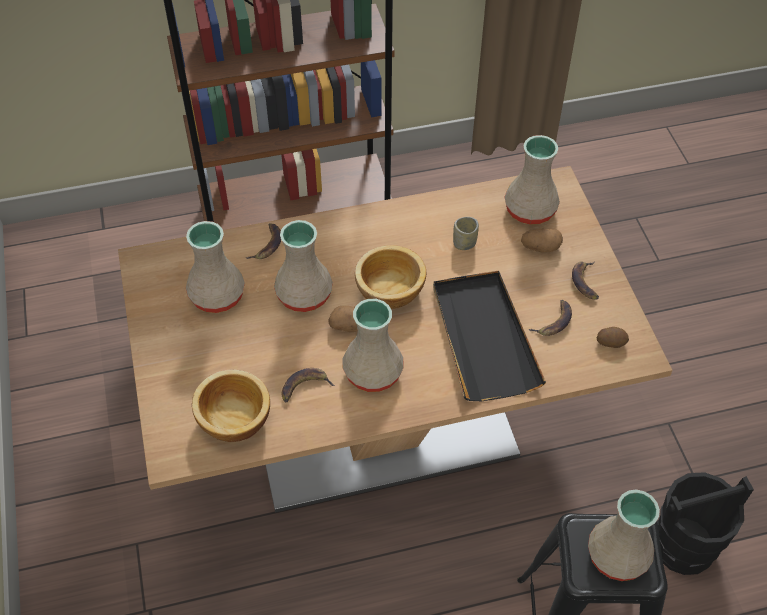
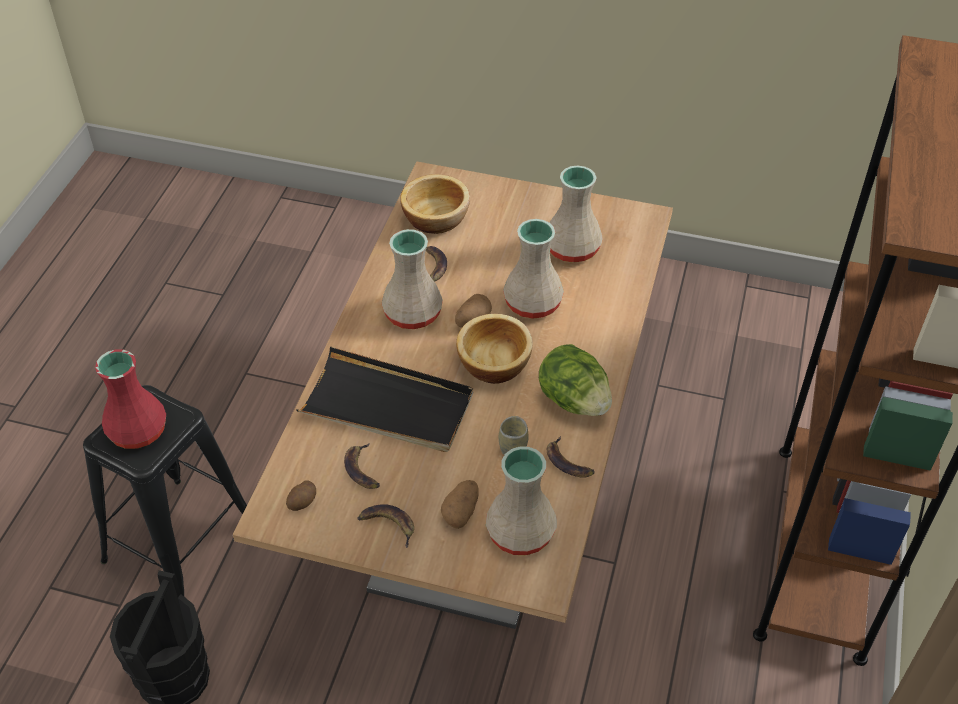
camera: 120 degrees right, 5 degrees down
(267, 244) = (613, 301): banana -> banana (568, 462)
(392, 228) = (574, 400): none -> lettuce
(617, 557) = (137, 429): beige vase -> red vase

